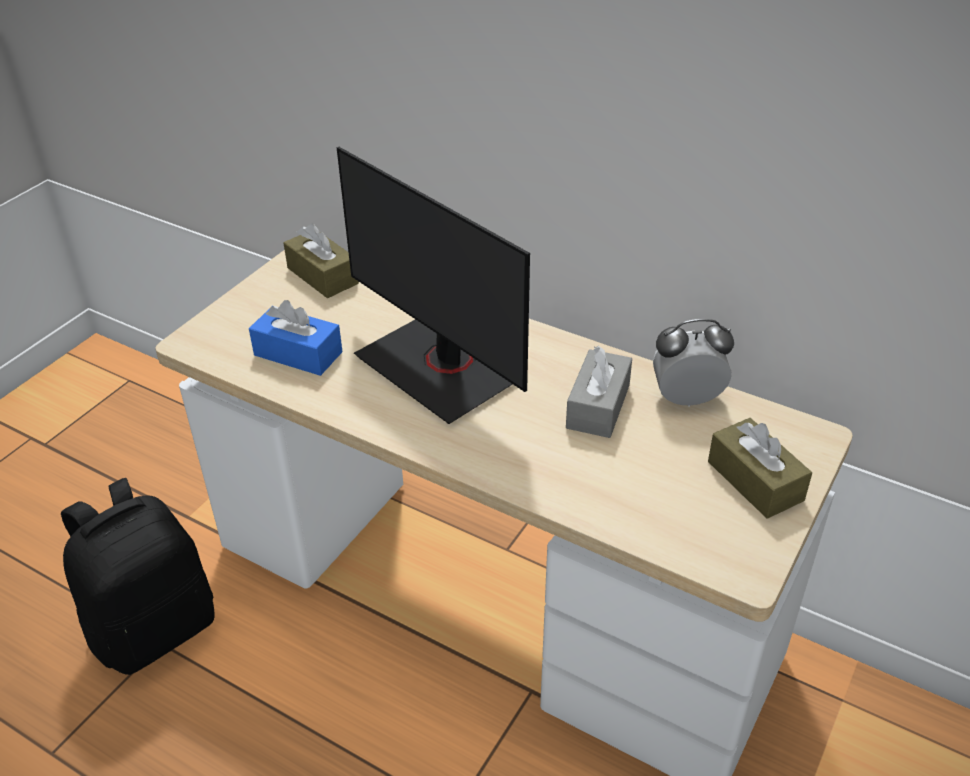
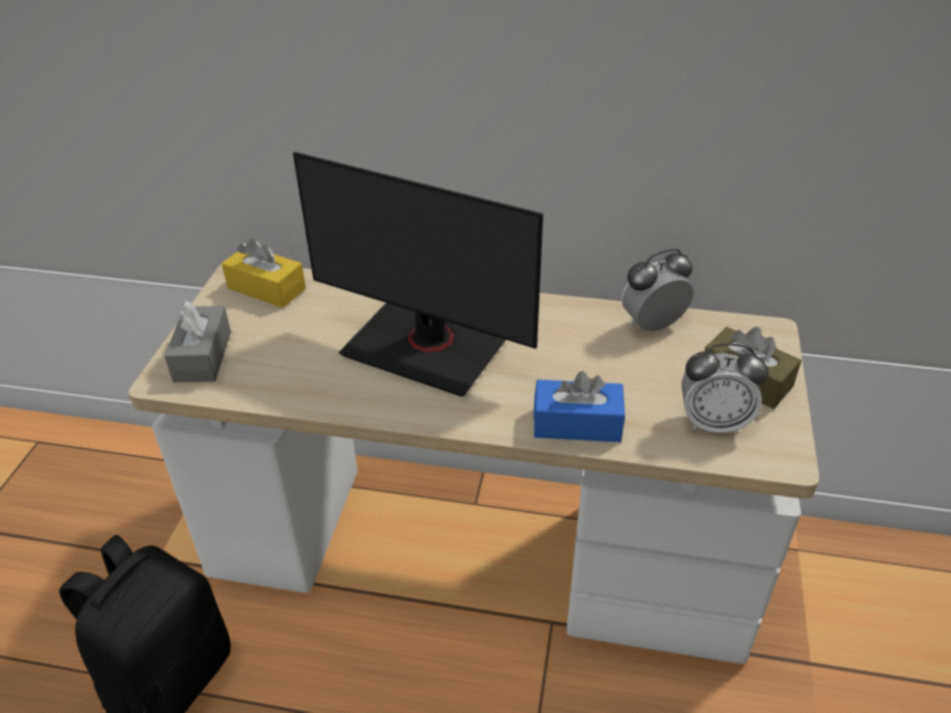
camera: 20 degrees left, 0 degrees up
(298, 353) = (282, 366): blue tissue box -> blue tissue box (577, 424)
(322, 276) = (266, 288): brown tissue box -> yellow tissue box
(598, 406) = (583, 349): grey tissue box -> grey tissue box (203, 356)
(691, 516) = (713, 423): none -> alarm clock

